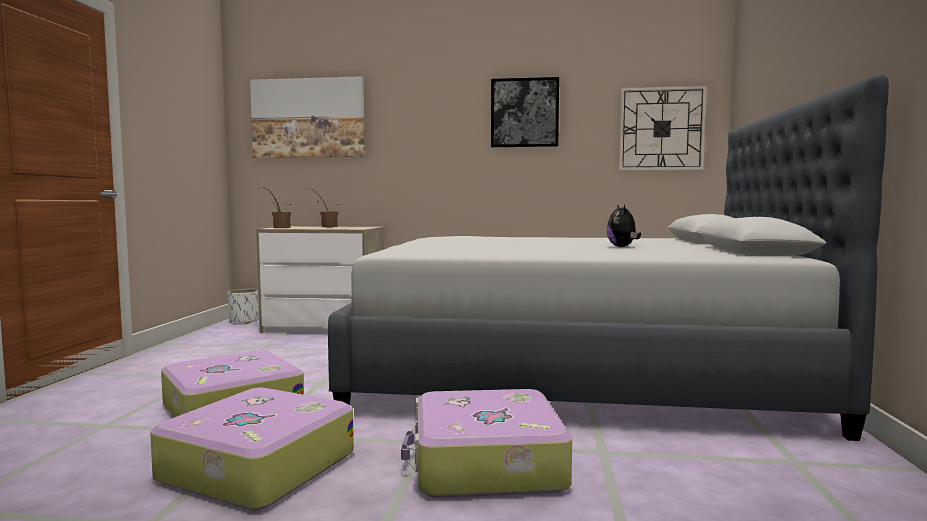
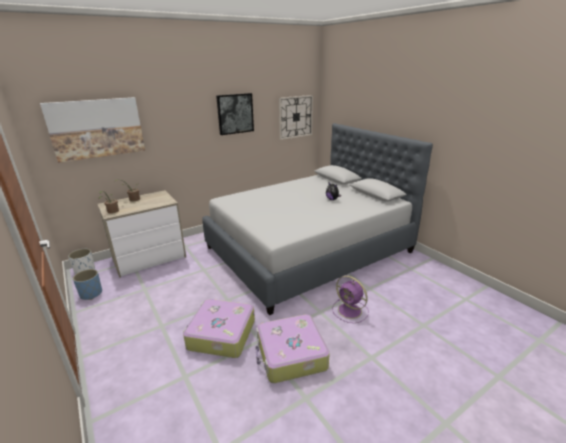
camera: 40 degrees left, 20 degrees up
(207, 336) = (91, 294): none -> blue planter
(485, 464) = (350, 311): suitcase -> purple fan

